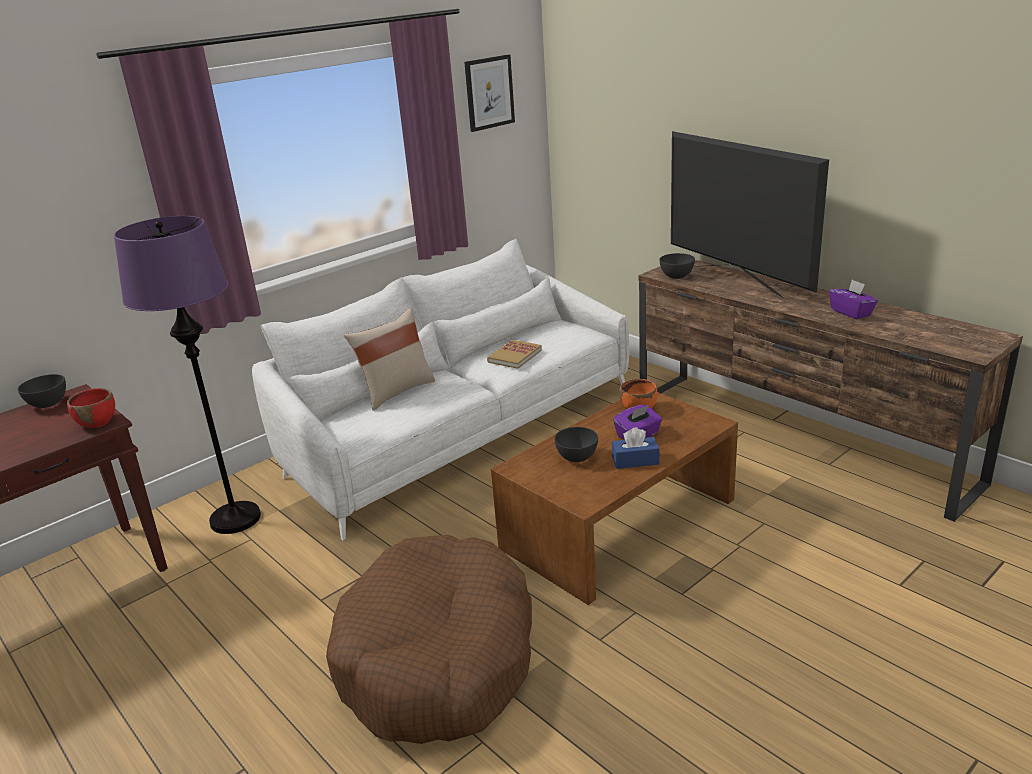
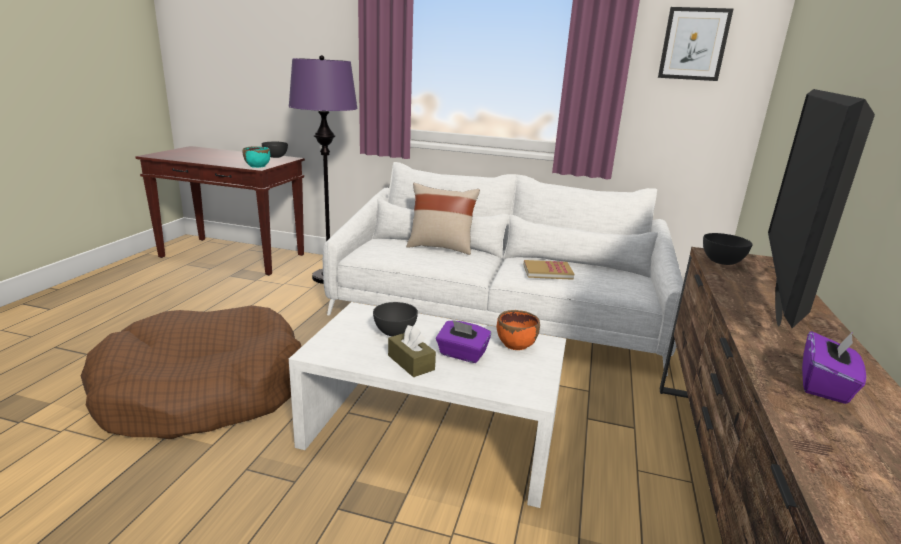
camera: 55 degrees right, 5 degrees down
(97, 422) = (257, 166): red bowl -> turquoise bowl
(618, 523) = (432, 432): brown coffee table -> white coffee table
(635, 460) = (411, 362): blue tissue box -> brown tissue box

